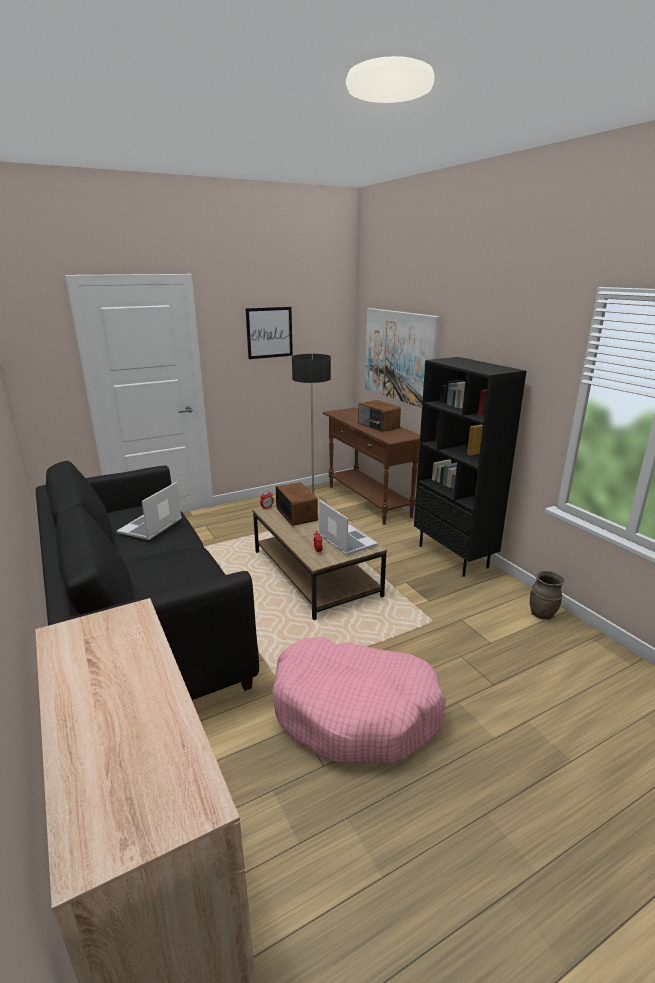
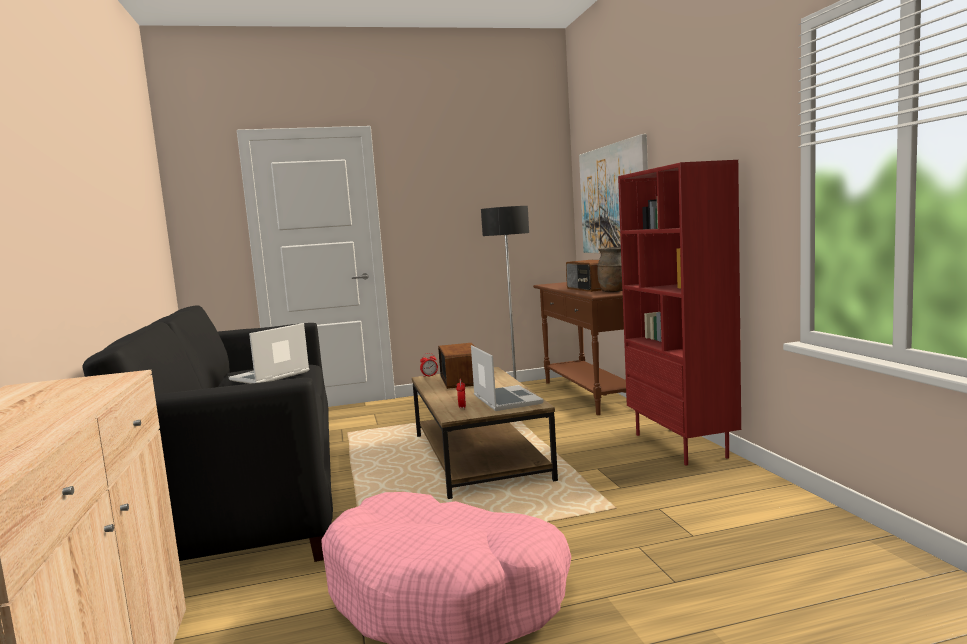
camera: 15 degrees right, 15 degrees down
(269, 332) = (462, 189): picture -> none
(454, 556) = (681, 446): black bookcase -> red bookcase
(542, 614) = (794, 509): brown vase -> brown vase (613, 292)

